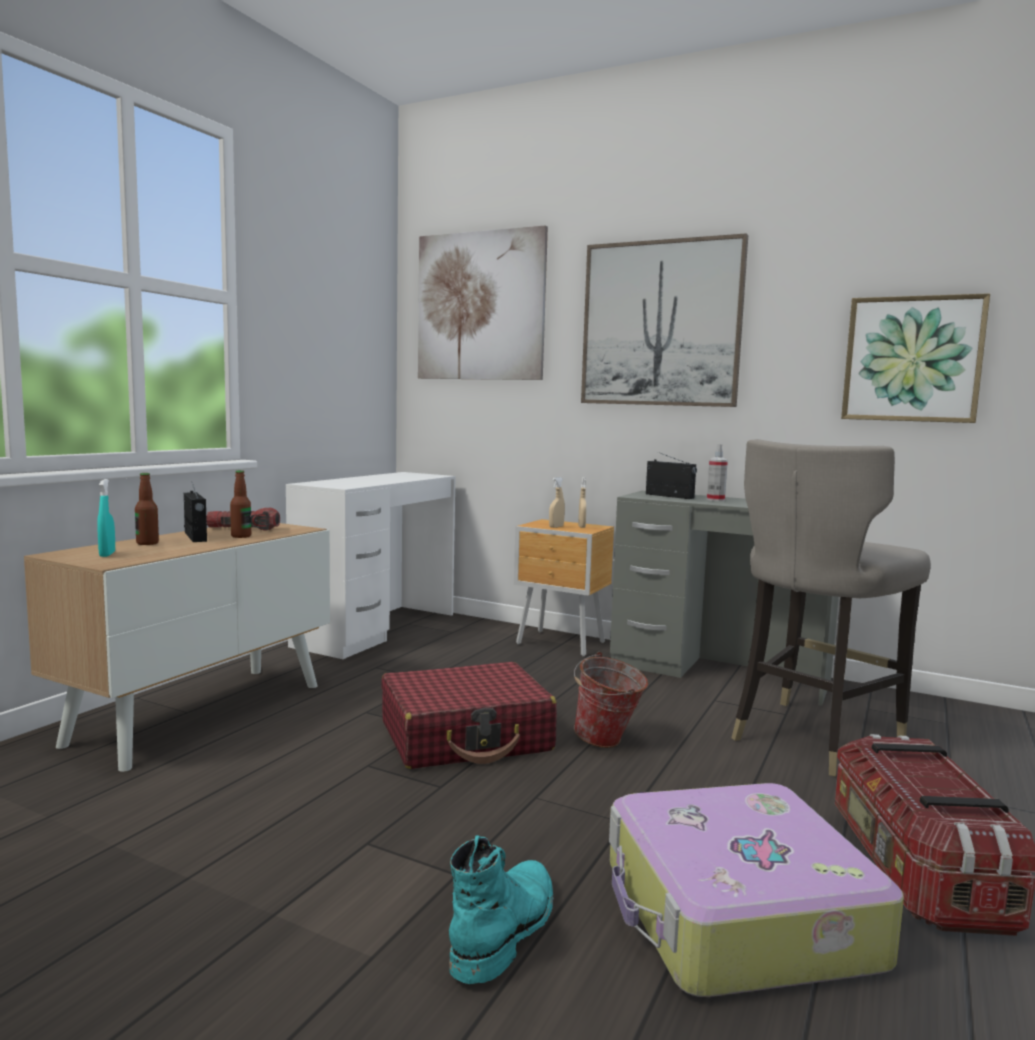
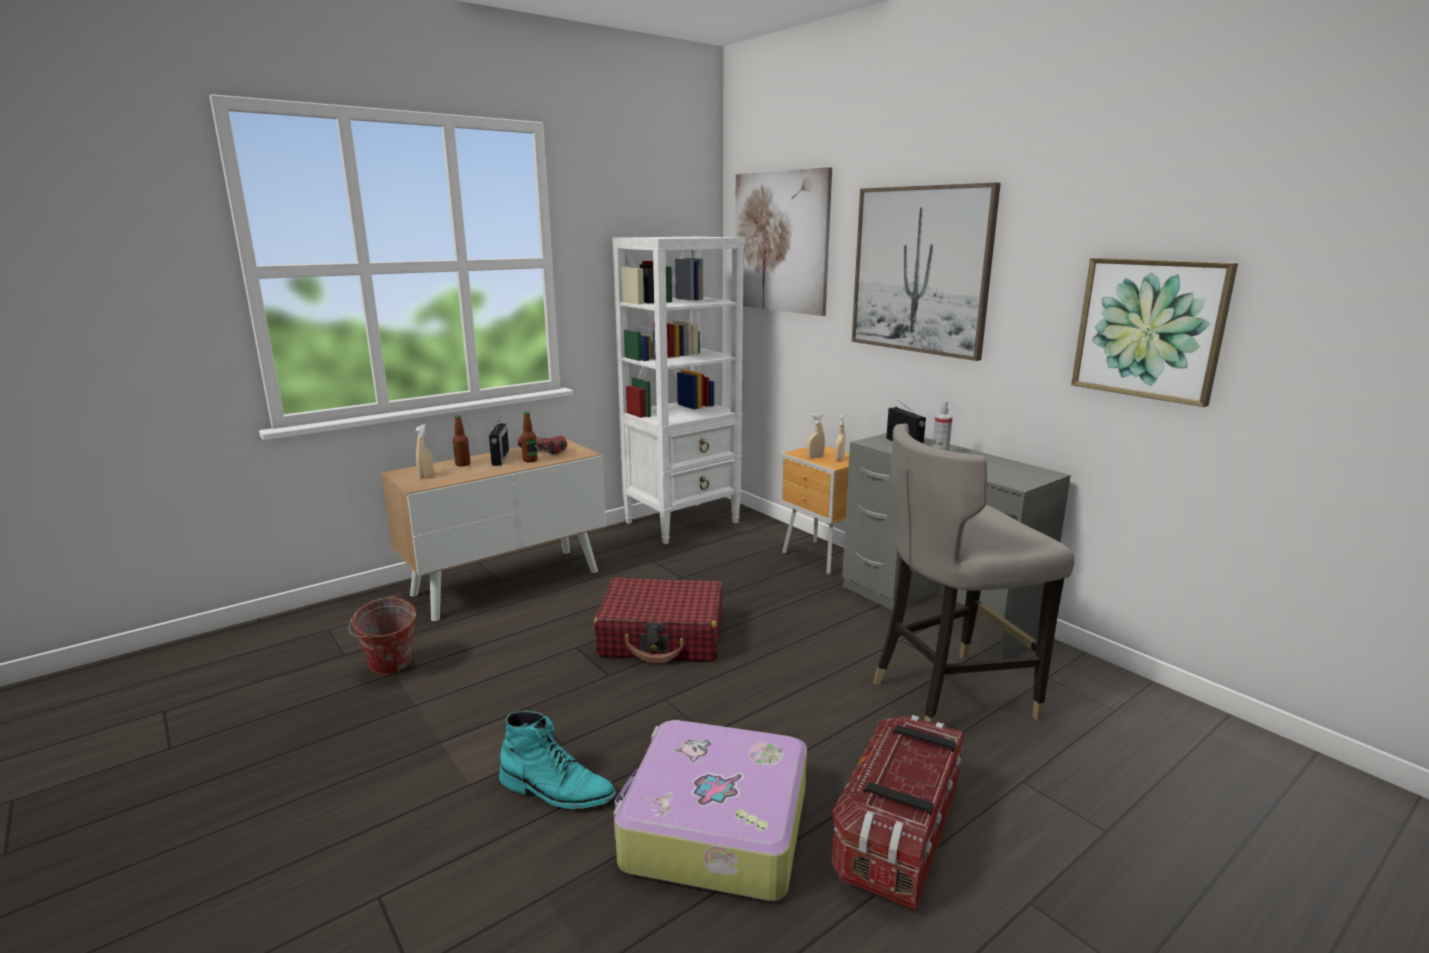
camera: 25 degrees right, 10 degrees up
(107, 554) = (426, 476): turquoise spray bottle -> beige spray bottle
(376, 629) = (683, 522): white desk -> white bookcase
(505, 929) = (556, 790): turquoise boot -> turquoise boot turned 60 degrees clockwise
(607, 743) = (763, 664): bucket -> bucket (390, 670)

